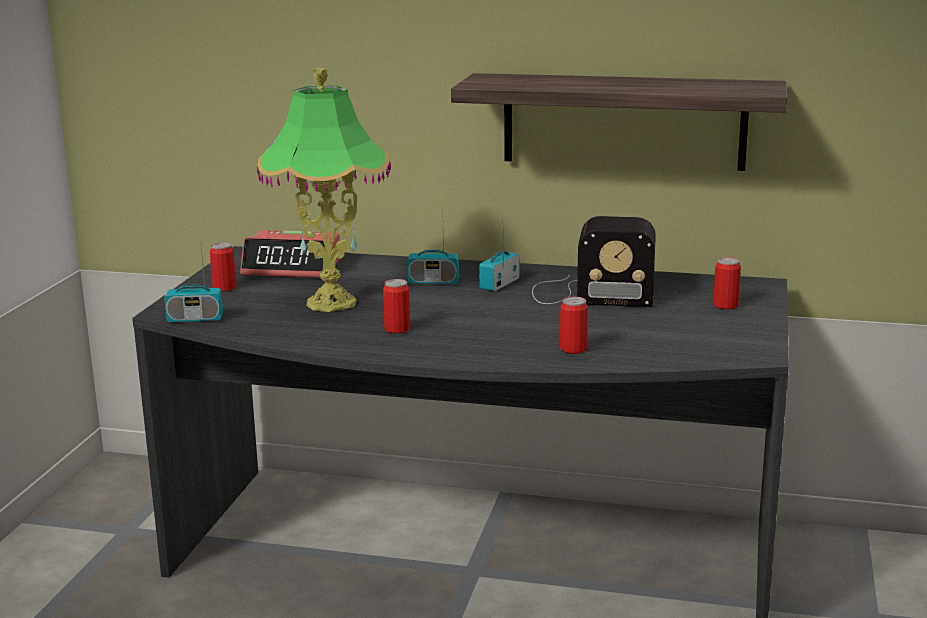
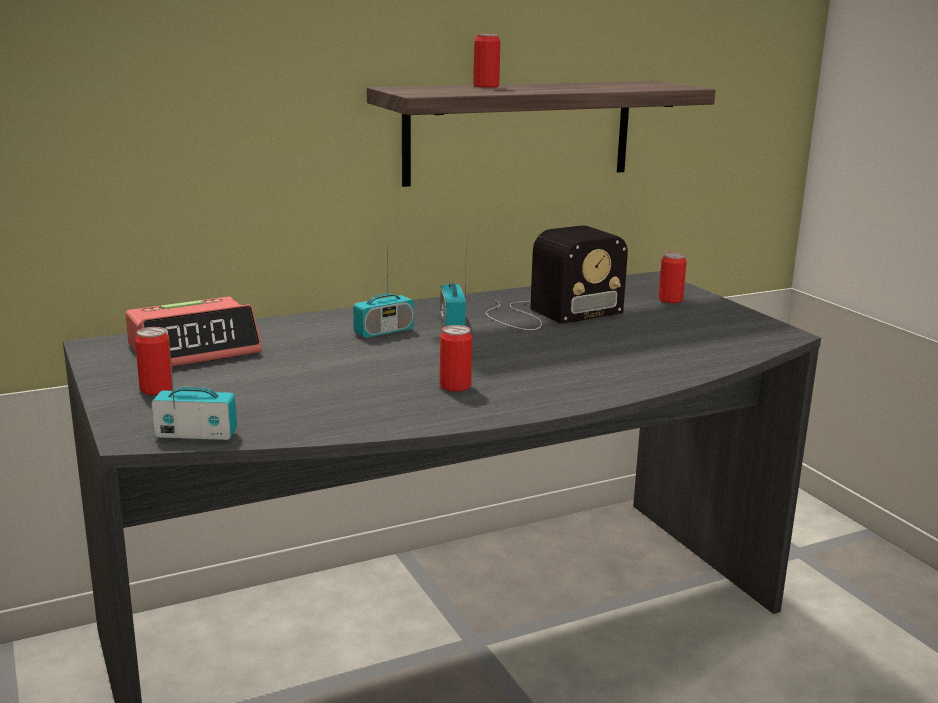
camera: 40 degrees left, 0 degrees up
(195, 319) = (196, 434): radio -> radio turned 135 degrees counterclockwise
(331, 303) = (326, 377): table lamp -> none
(573, 349) = (649, 364): can -> can (486, 86)

